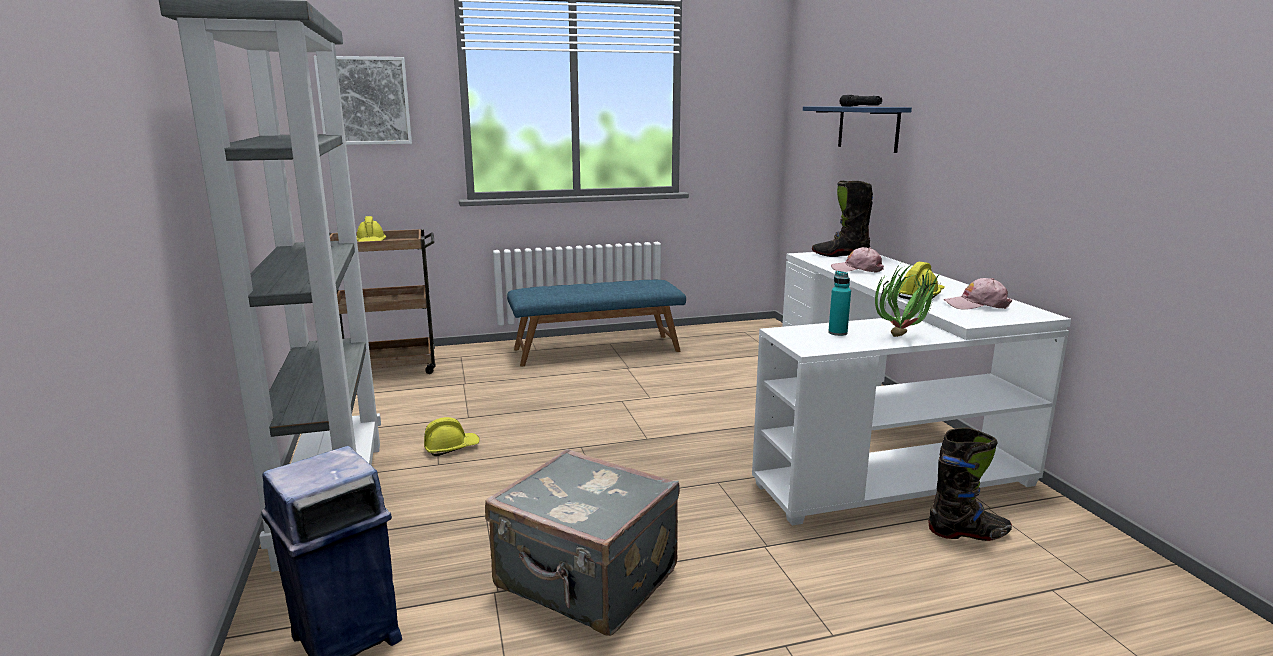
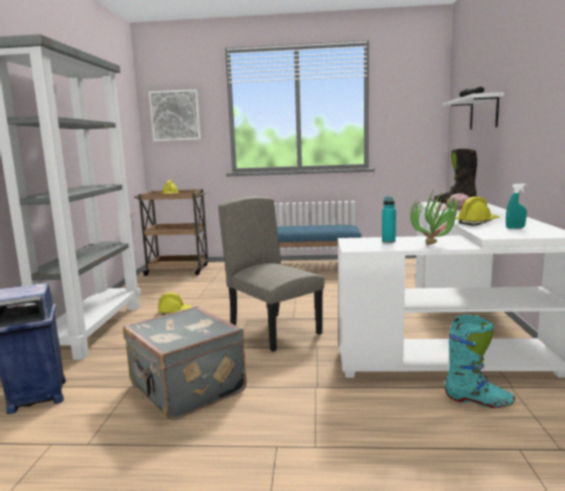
camera: 20 degrees right, 5 degrees down
(639, 464) = (275, 331): none -> beige chair
(868, 128) = (484, 113): blue shelf -> white shelf
(968, 533) = (478, 401): black boot -> turquoise boot
(976, 305) = (515, 228): pink cap -> turquoise spray bottle

